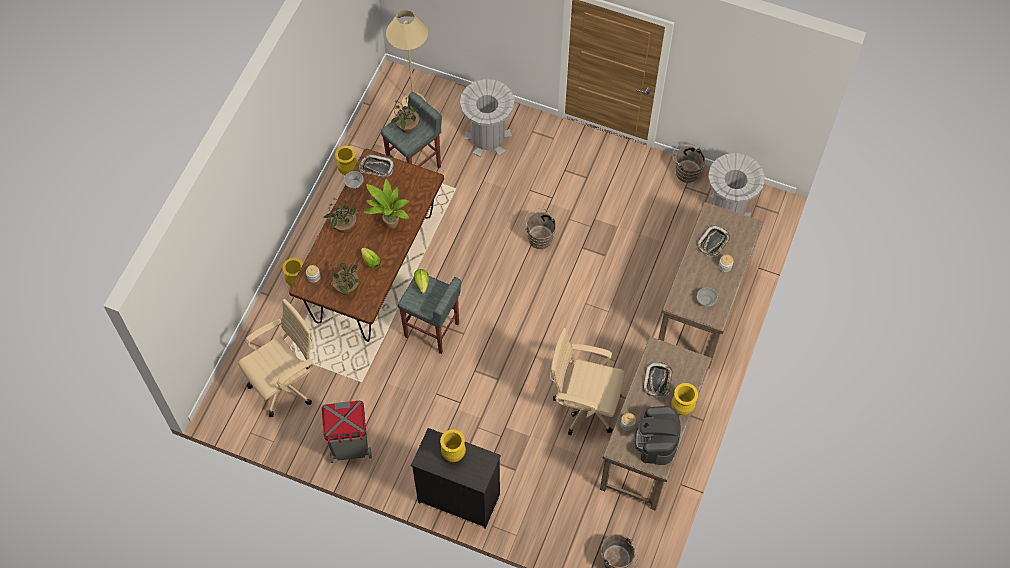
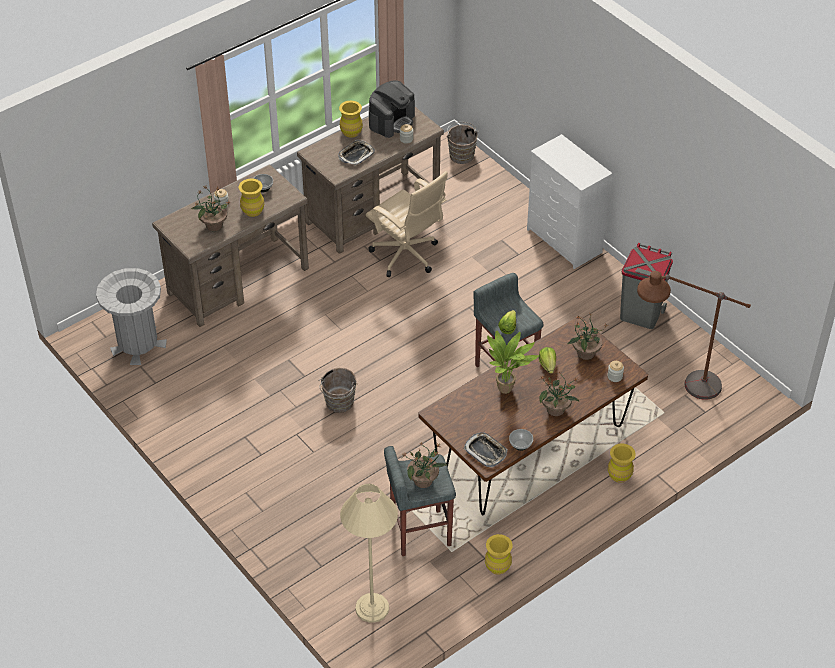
camera: 150 degrees left, 15 degrees down
(286, 384) = (677, 388): beige office chair -> brown floor lamp
(453, 453) = (570, 166): yellow vase -> yellow vase (252, 211)
(458, 497) = (564, 242): black dresser -> white dresser
(487, 138) = (317, 526): grey trash can -> none
(685, 171) = (141, 396): brown bucket -> none
(713, 242) = (213, 225): tray -> potted plant

